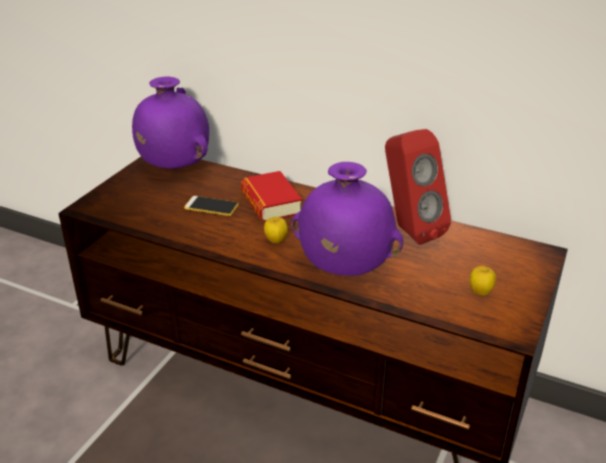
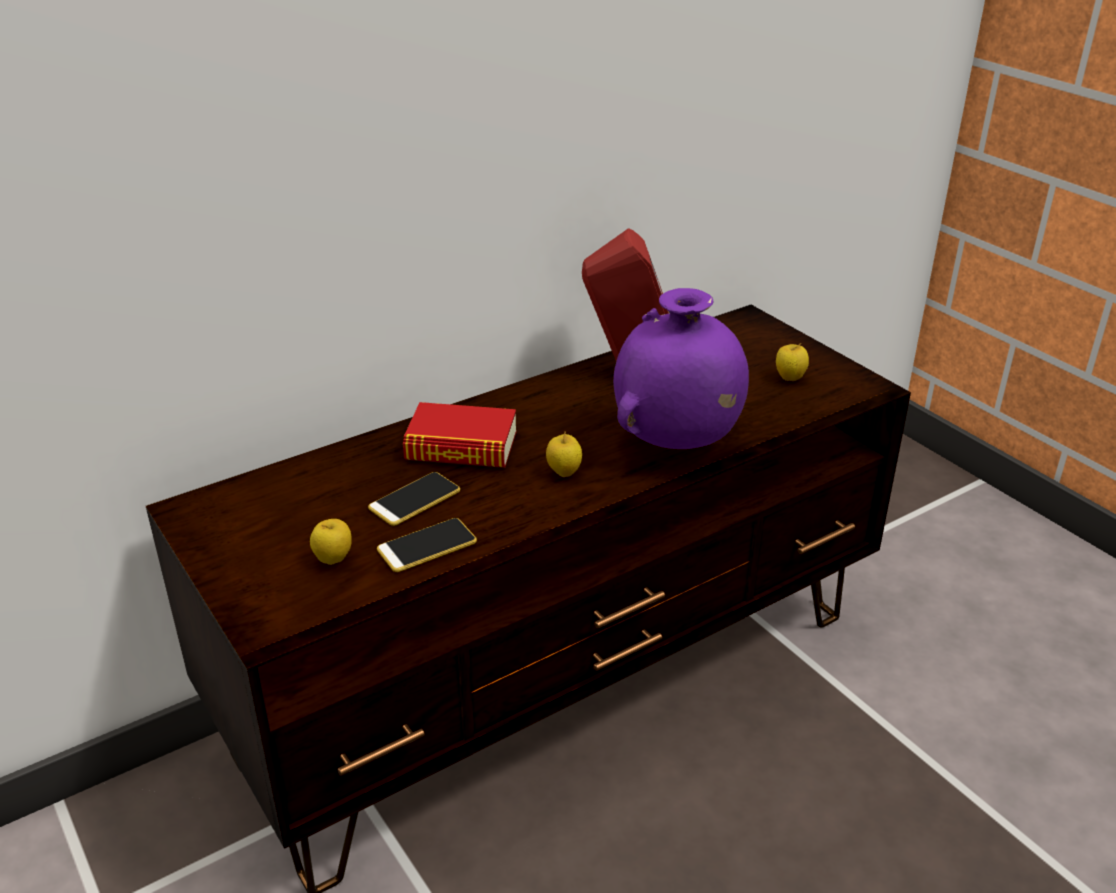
camera: 60 degrees left, 0 degrees up
(146, 204) = (333, 560): none -> apple
(174, 168) = (250, 502): purple vase -> none
(175, 223) = (427, 546): none -> phone

